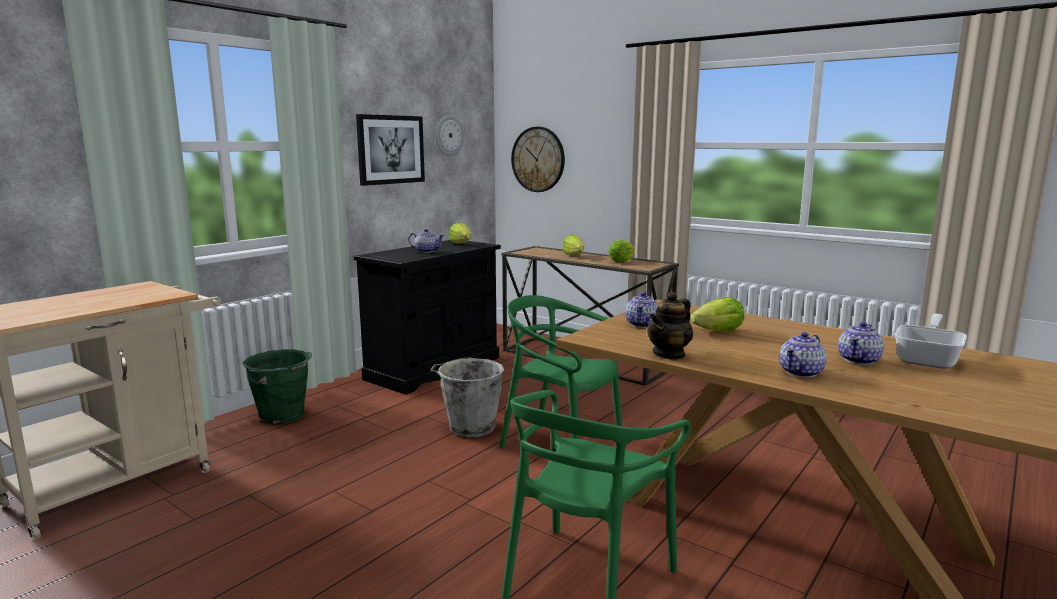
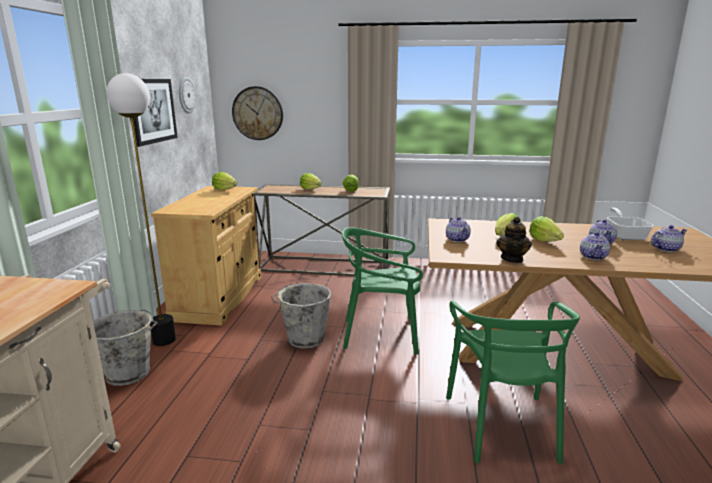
camera: 30 degrees left, 5 degrees up
(283, 416) = (130, 374): green bucket -> grey bucket
(341, 395) = (163, 340): none -> floor lamp
(426, 251) = (210, 200): teapot -> teapot (665, 249)
(434, 368) = (219, 297): black cabinet -> beige cabinet
(766, 344) = (544, 241): none -> lettuce

